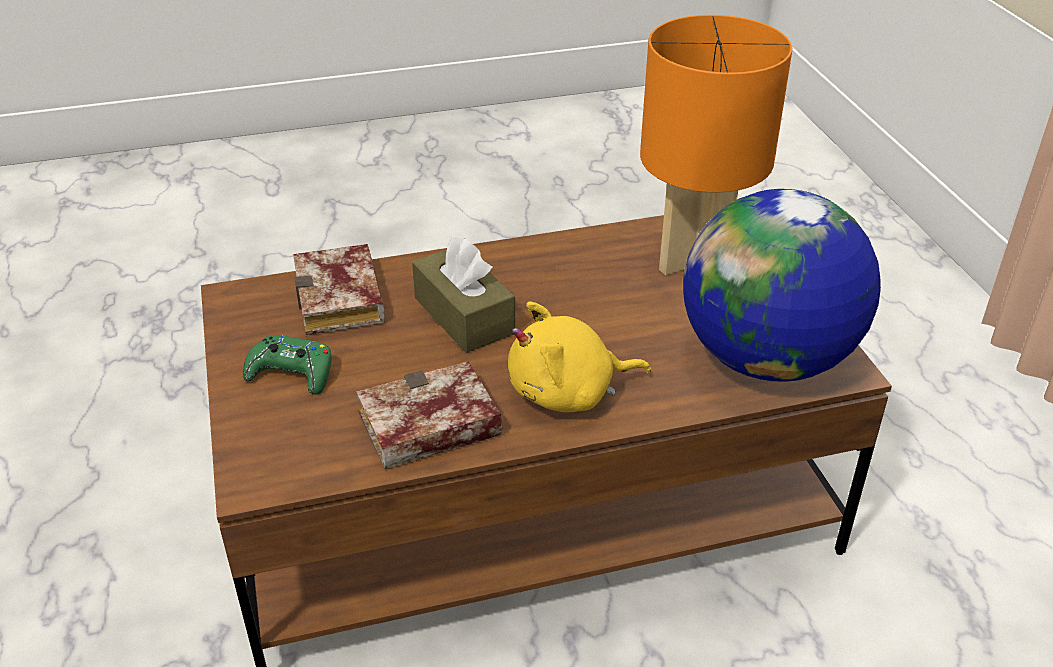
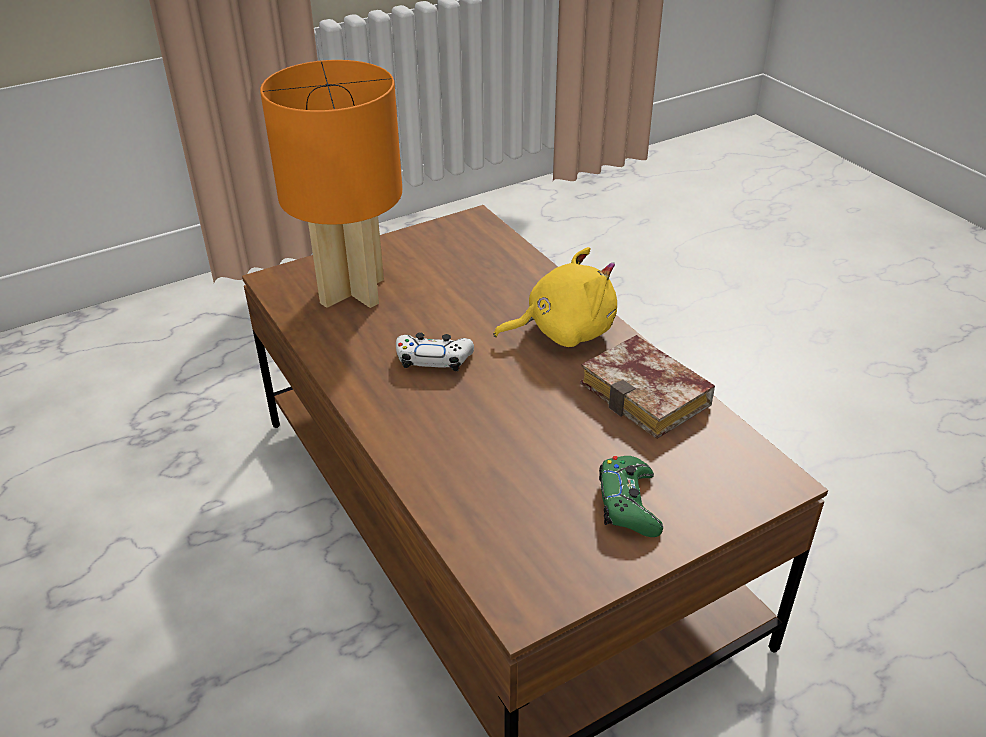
camera: 105 degrees left, 0 degrees up
(344, 301) = (494, 502): book -> none
(464, 316) = (485, 408): brown tissue box -> none
(555, 297) = (434, 359): none -> white game controller
(568, 392) = (563, 331): yellow plush toy -> yellow plush toy turned 75 degrees counterclockwise
(766, 360) = (478, 249): globe -> none

